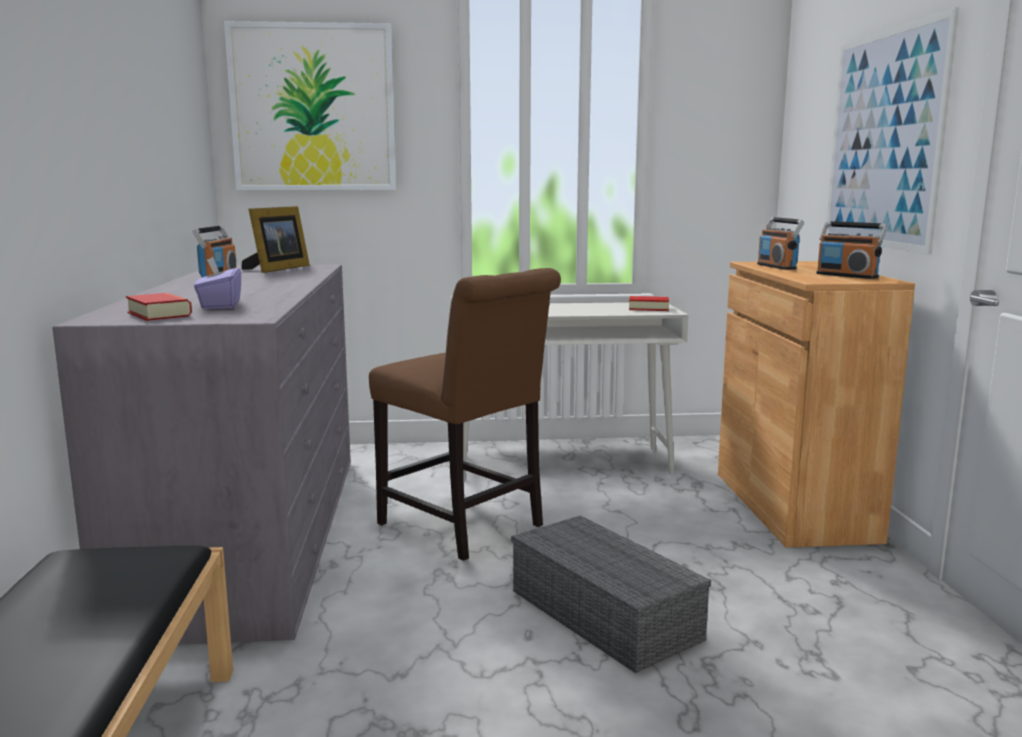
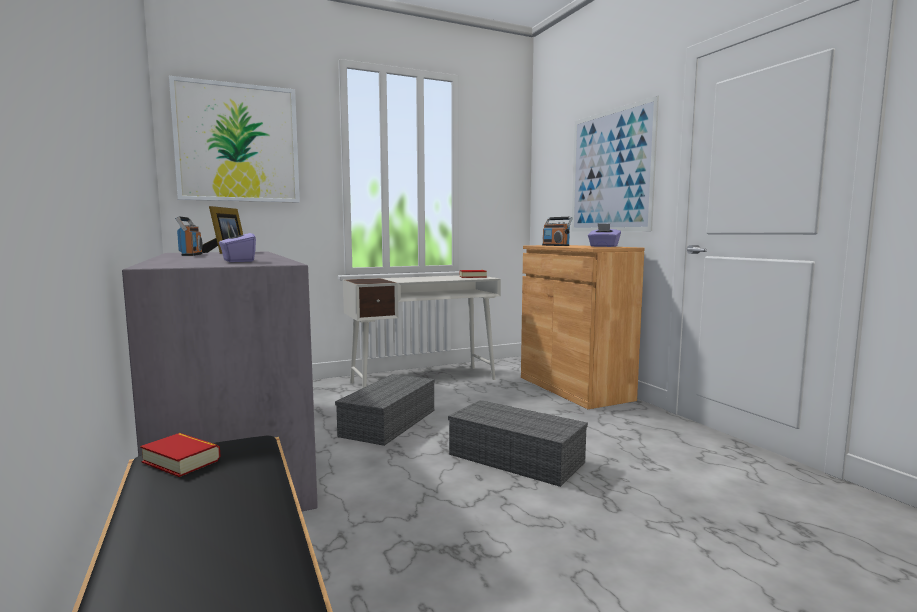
camera: 20 degrees left, 5 degrees down
(159, 314) = (200, 264): book -> book (181, 461)
(466, 527) = (389, 423): brown chair -> grey storage box
(847, 276) = (603, 246): radio -> purple tissue box

